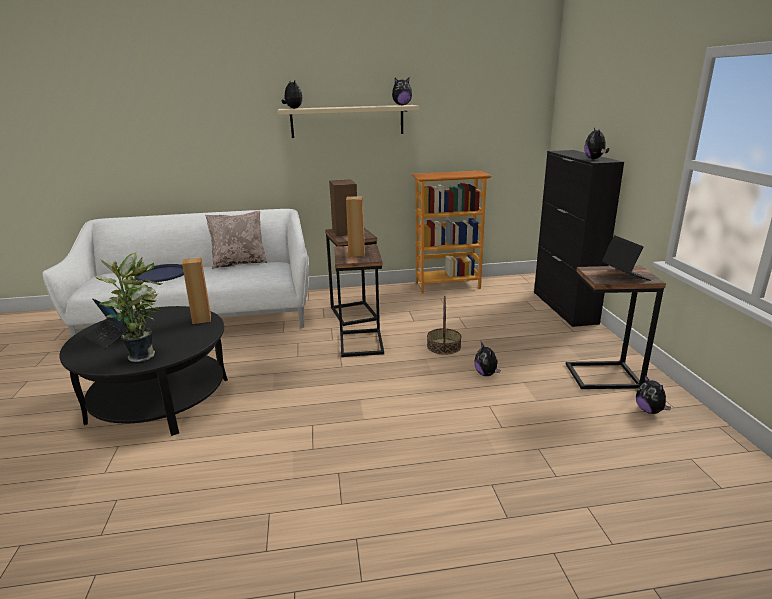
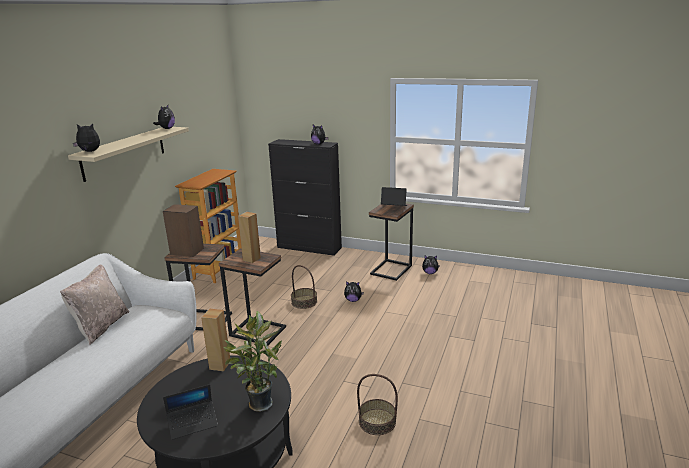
camera: 60 degrees left, 0 degrees up
(162, 274) = (54, 377): blue tray -> none
(247, 476) = (377, 422): none -> basket

